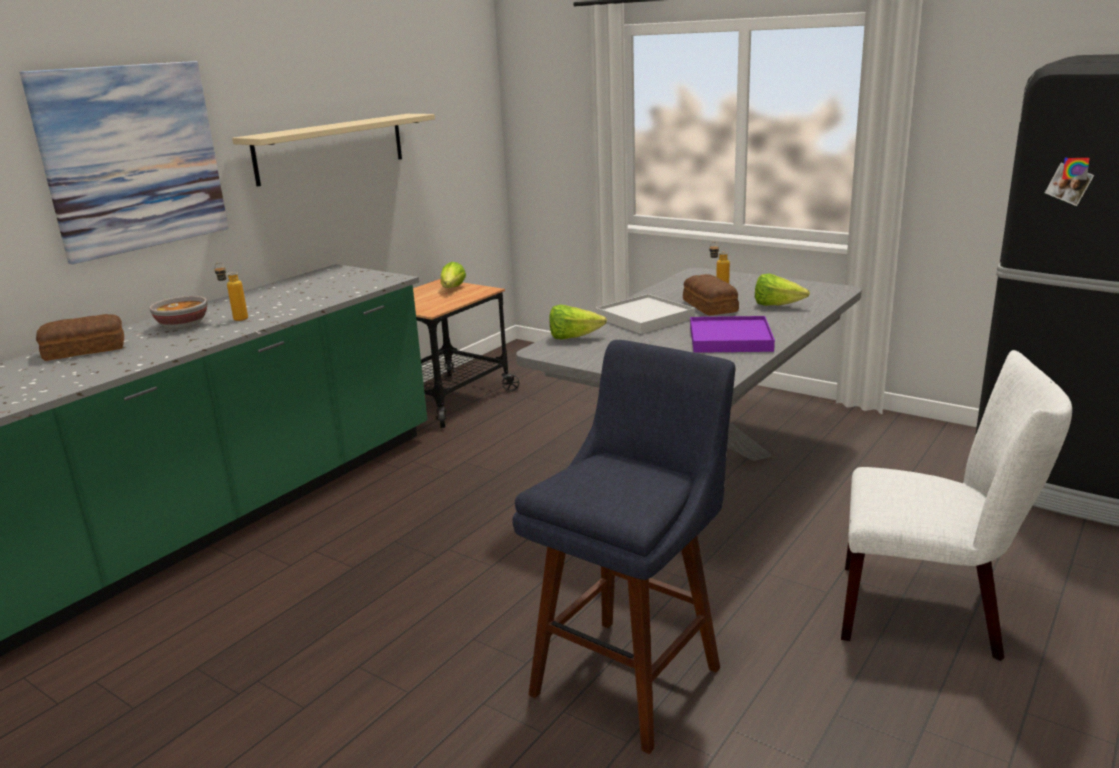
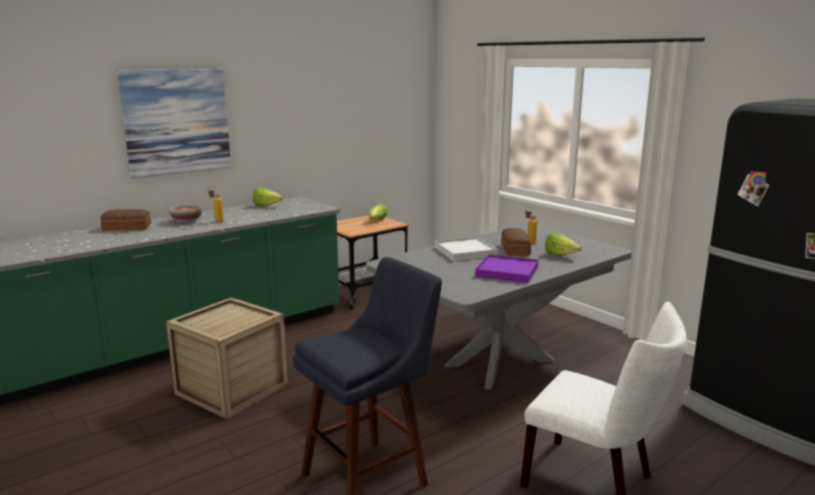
camera: 15 degrees right, 5 degrees down
(331, 148) = (306, 125): beige shelf -> none
(333, 585) = (232, 390): none -> crate
(573, 338) = (409, 258): lettuce -> lettuce (266, 206)

